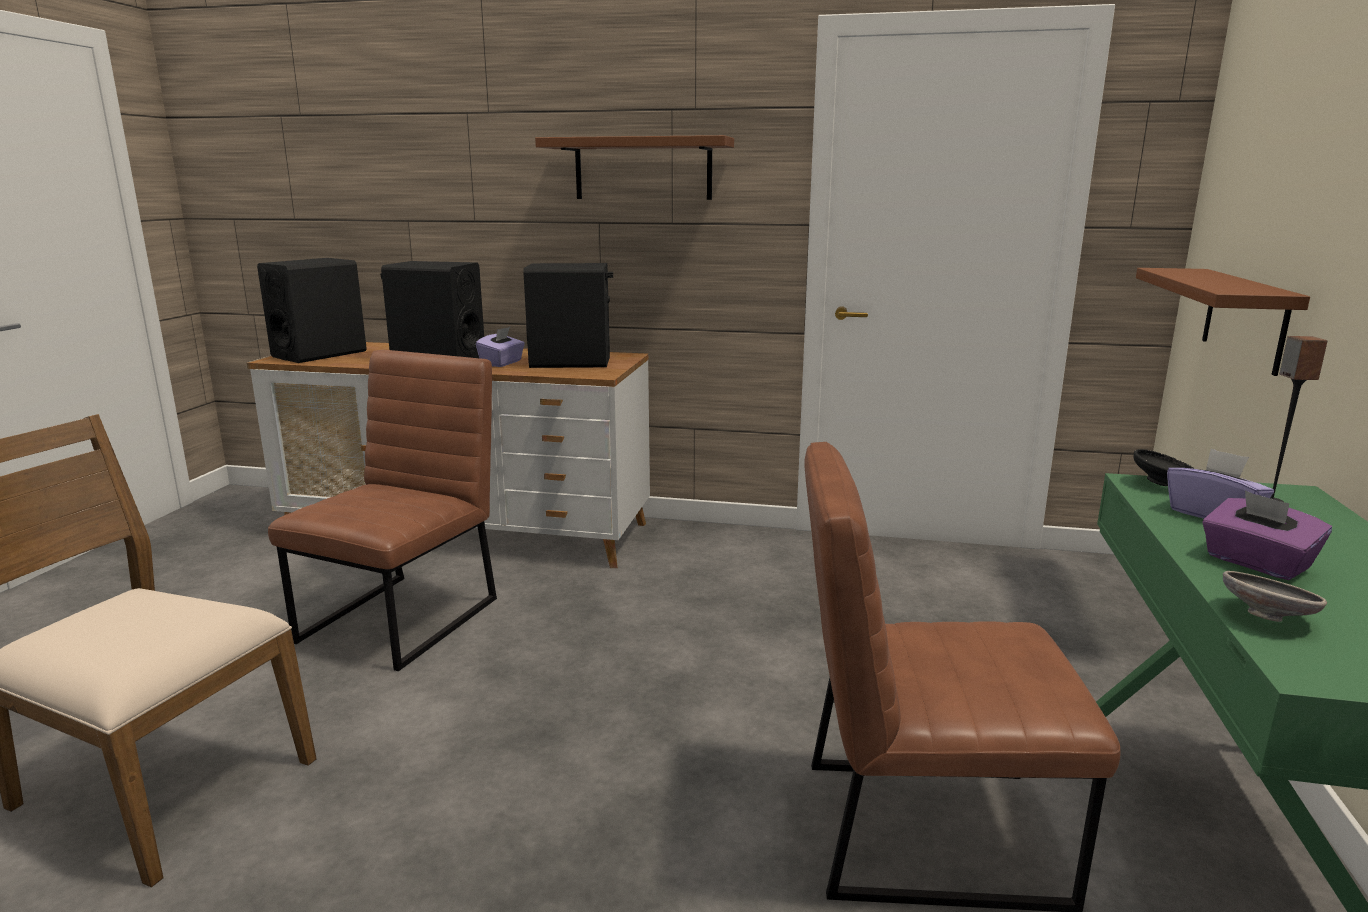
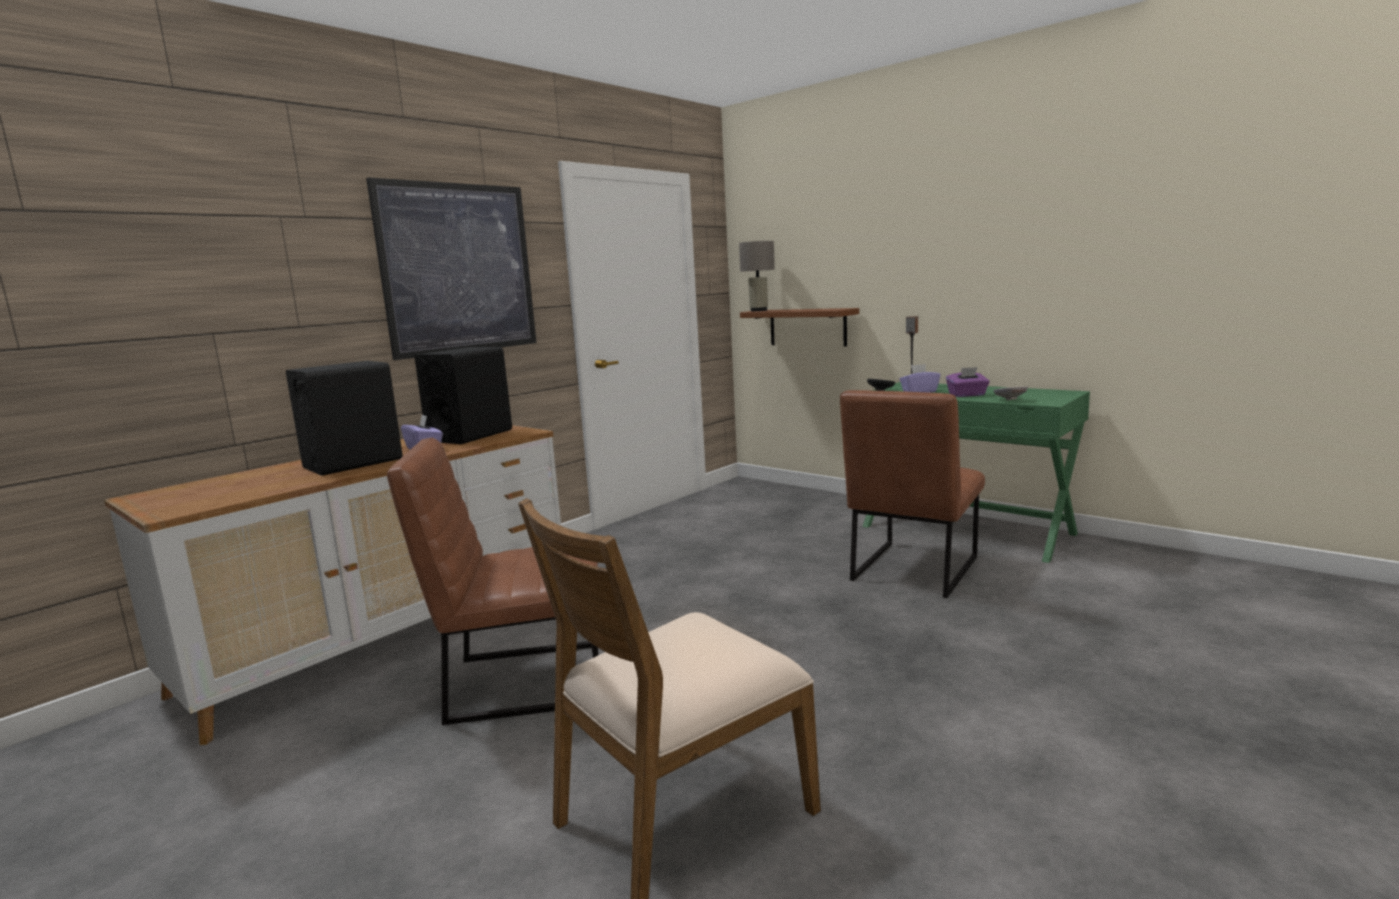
camera: 60 degrees left, 5 degrees down
(320, 354) = (195, 498): black speaker -> none
(404, 617) = (523, 681): brown chair -> brown chair turned 60 degrees counterclockwise
(643, 169) = (458, 269): brown shelf -> picture
(1172, 270) = (759, 310): none -> grey table lamp

